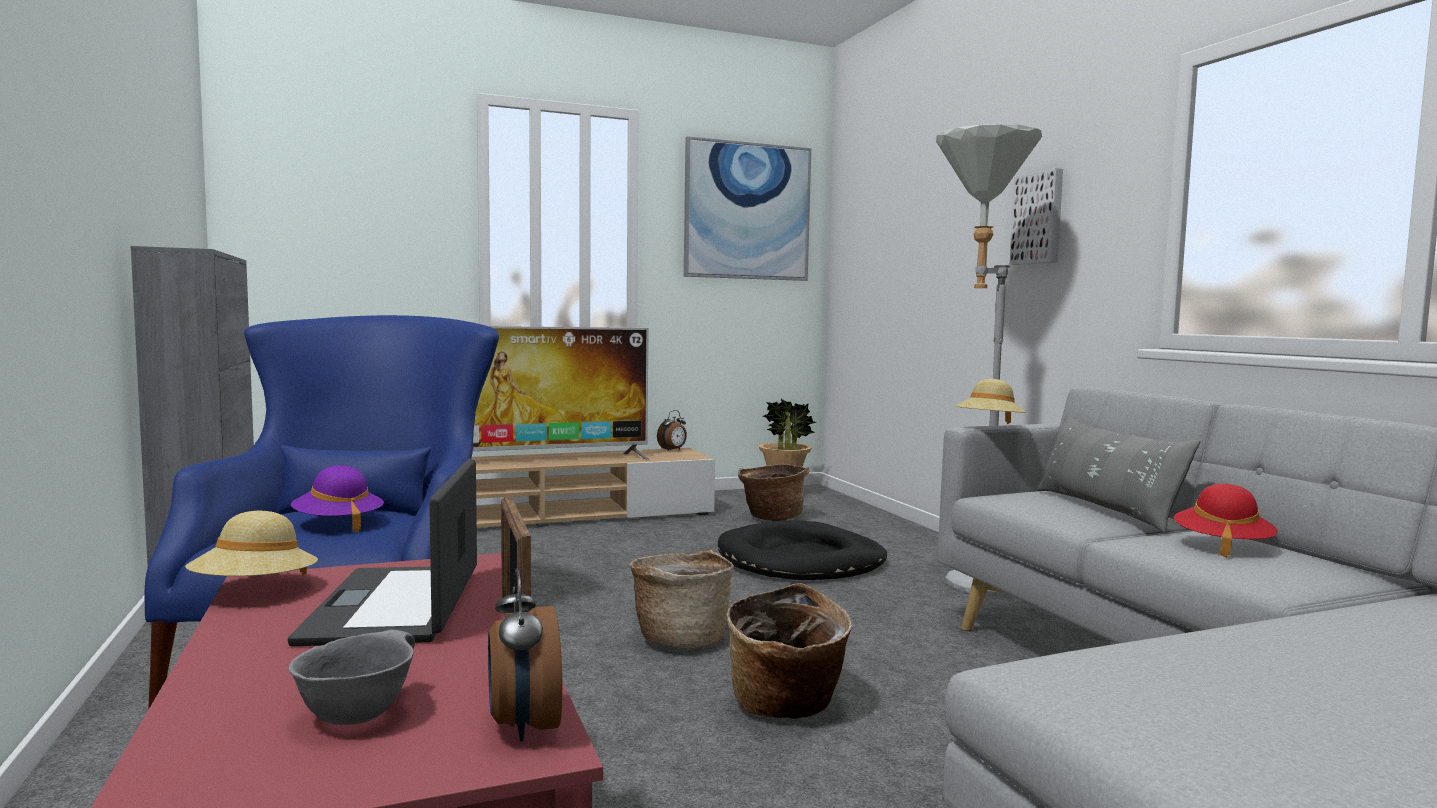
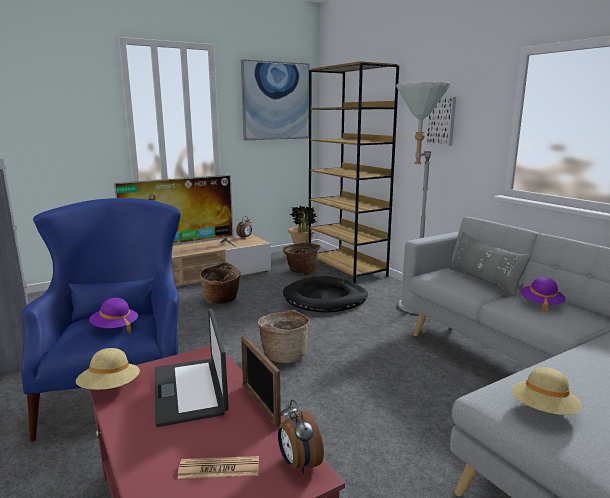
camera: 10 degrees left, 10 degrees up
(355, 715) = (219, 468): grey bowl -> newspaper
(786, 707) = (348, 391): basket -> basket (221, 301)
(864, 519) = (347, 268): none -> brown bookcase
(989, 426) = (426, 239): beige hat -> beige hat (543, 411)
(1222, 546) = (540, 304): red hat -> purple hat

